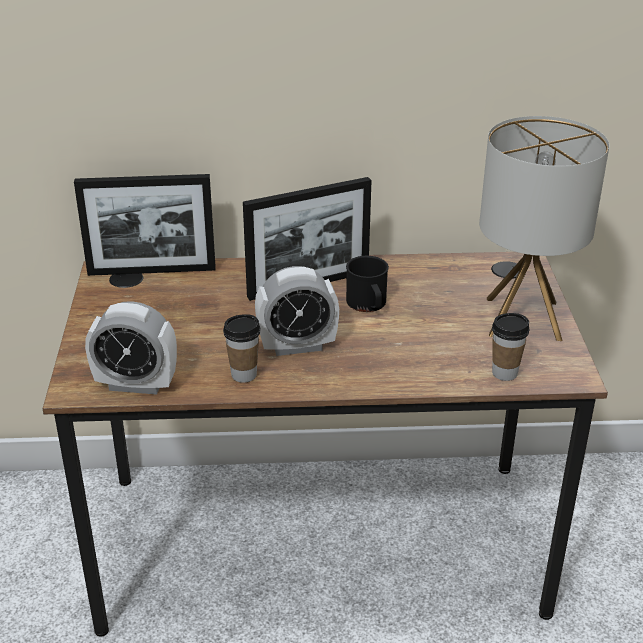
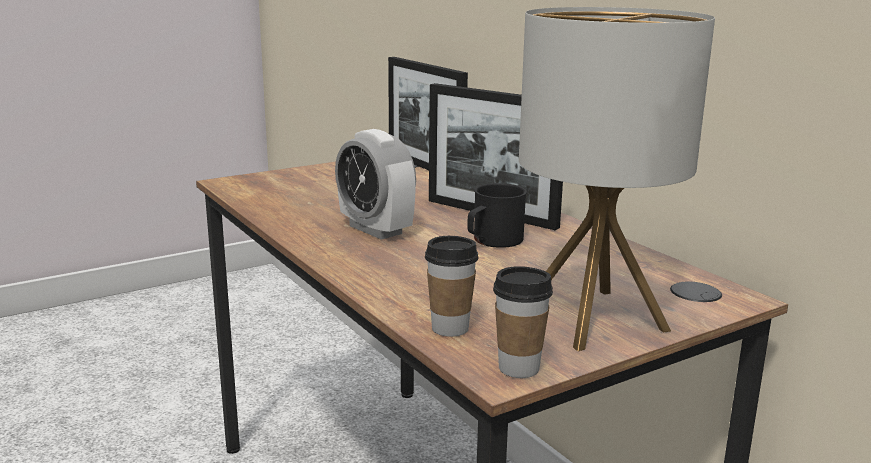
camera: 60 degrees right, 15 degrees down
(136, 384) = (252, 195): alarm clock -> none
(244, 375) = (304, 221): cup -> cup (518, 368)

